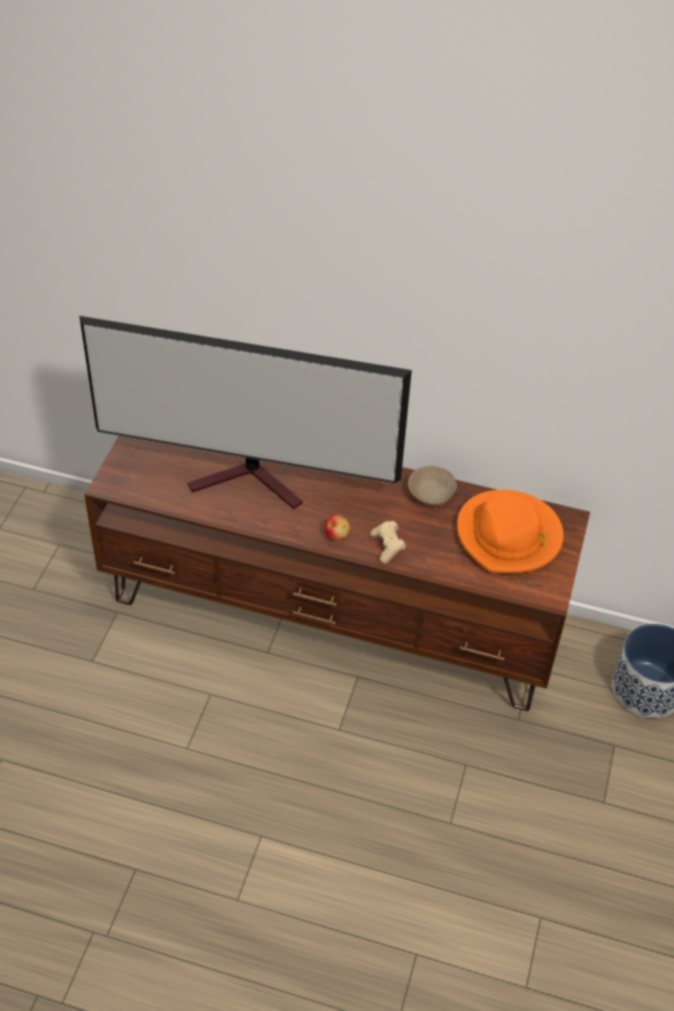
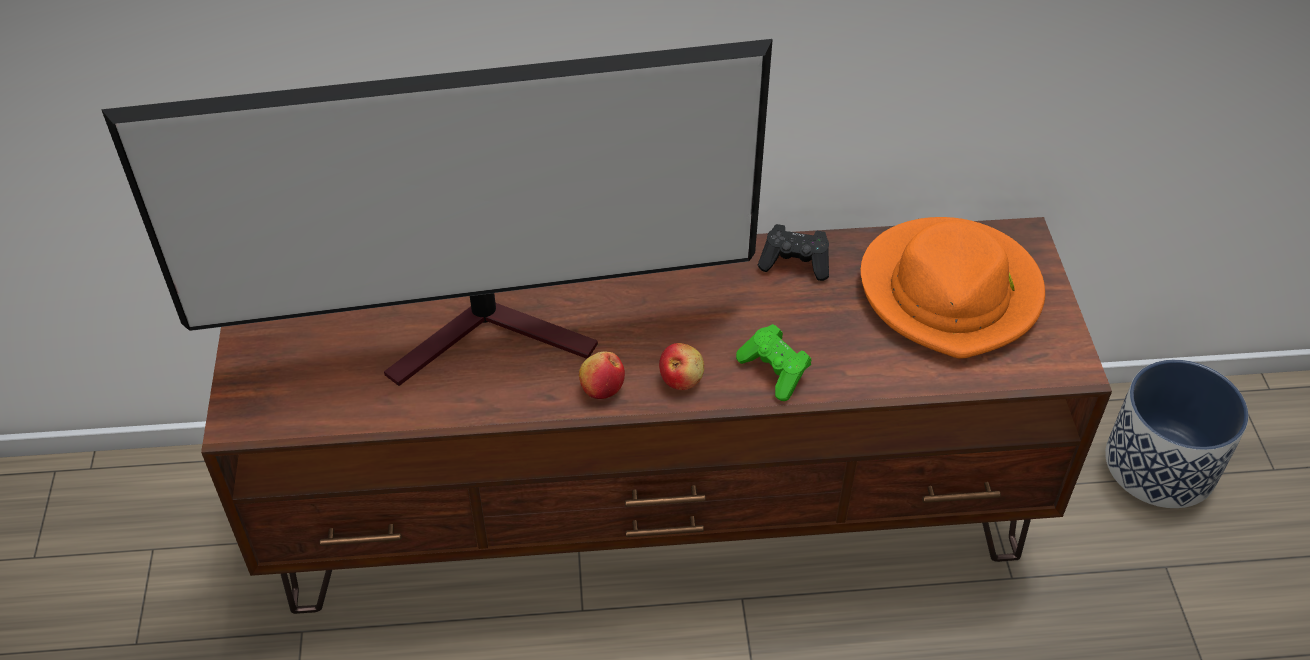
camera: 20 degrees left, 0 degrees up
(293, 526) = (602, 387): none -> apple
(387, 547) = (774, 371): beige game controller -> green game controller
(432, 493) = (795, 263): beige bowl -> black game controller

